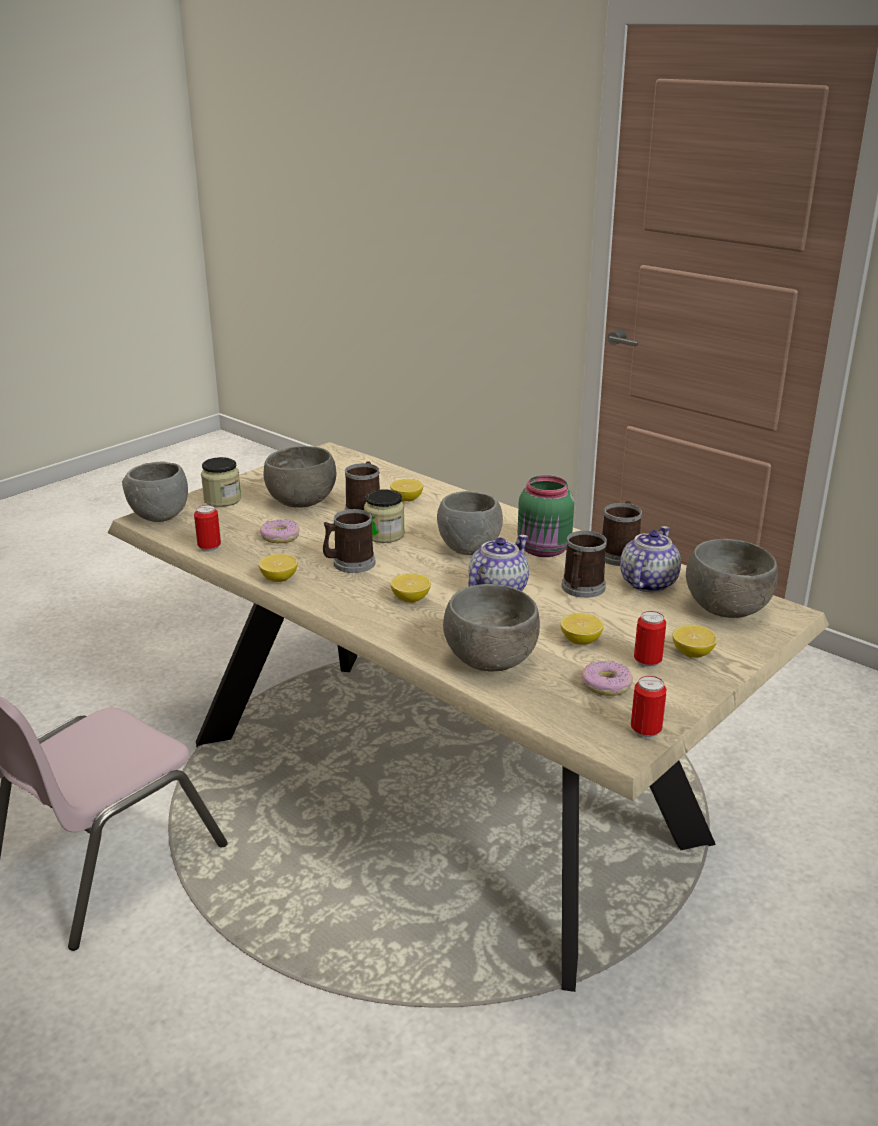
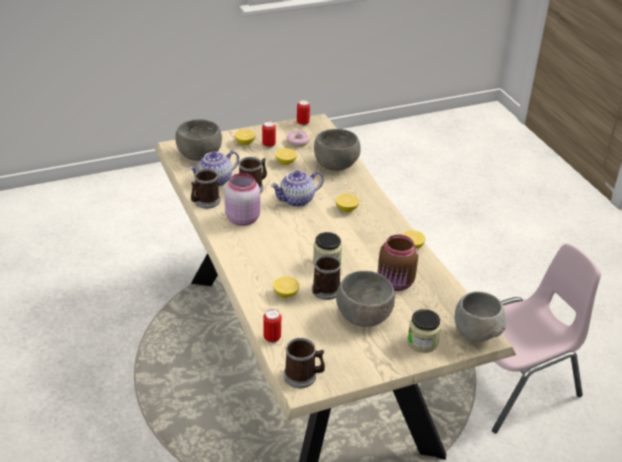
camera: 155 degrees left, 10 degrees up
(209, 548) = (447, 288): can -> can (272, 338)
(280, 537) = (396, 283): donut -> brown jar
(349, 564) = (364, 245): mug -> mug (303, 376)
(470, 550) = (285, 232): grey bowl -> none
(544, 550) = (243, 218): green jar -> pink jar

